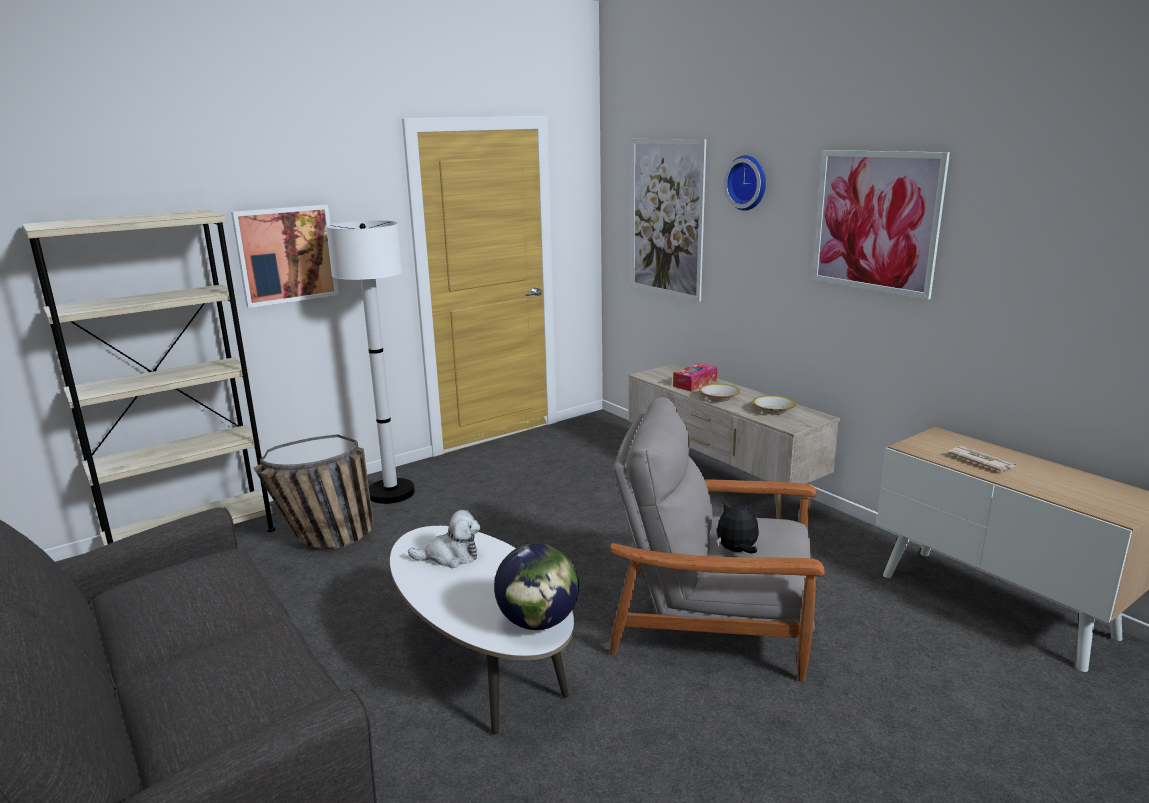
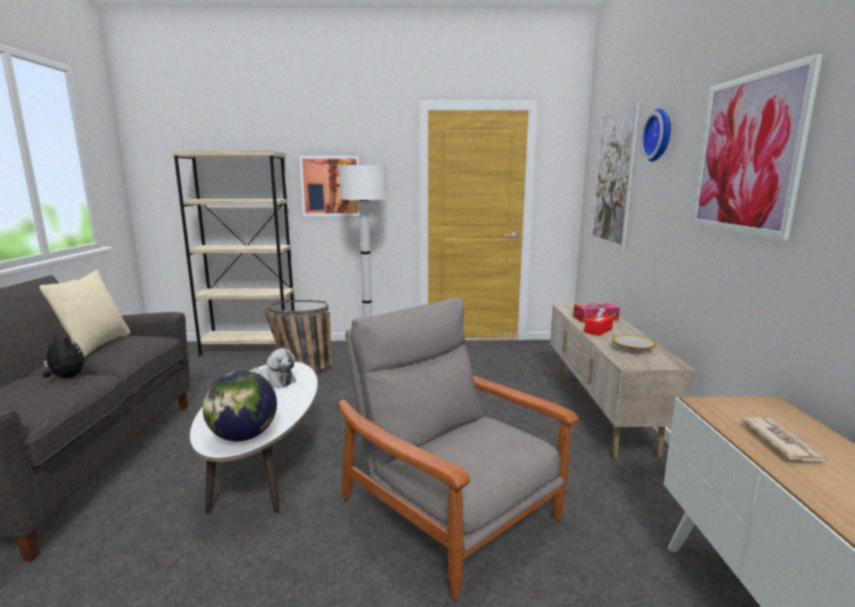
camera: 35 degrees right, 5 degrees down
(171, 594) = (96, 345): none -> beige pillow
(718, 397) = (598, 331): bowl -> red tissue box
(737, 551) = (451, 446): plush toy -> plush toy (66, 377)

